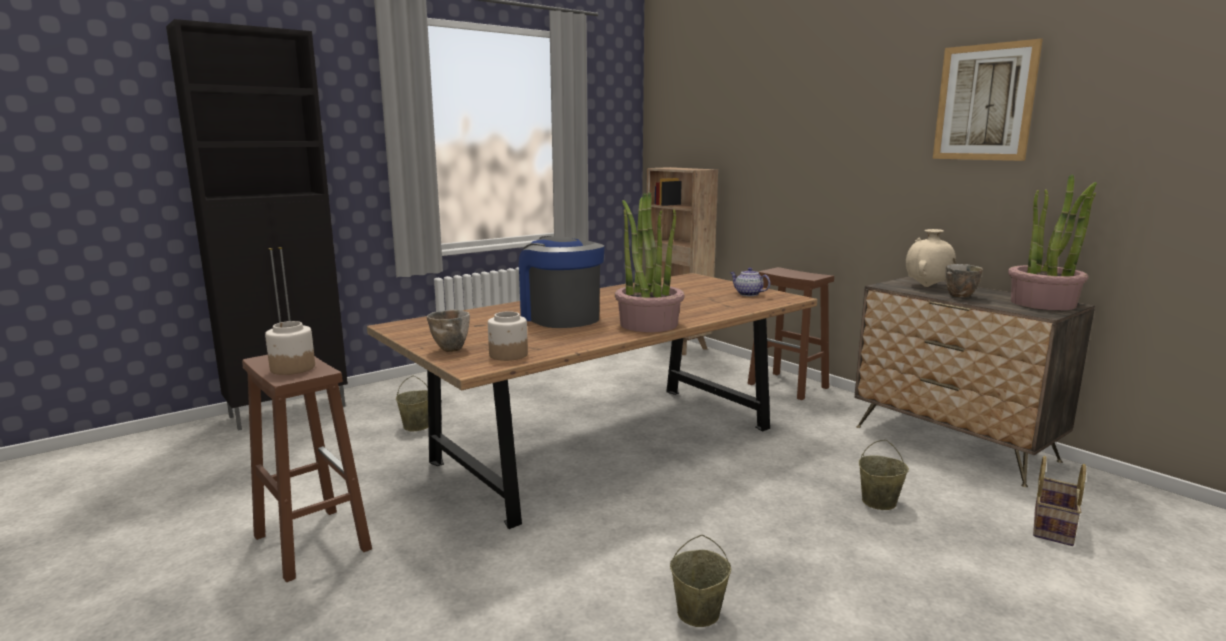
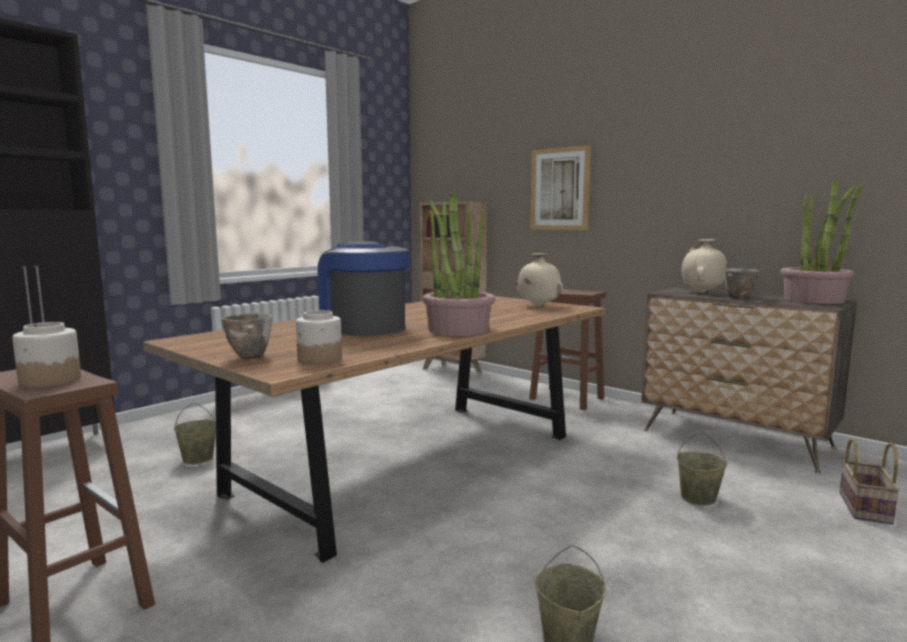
camera: 10 degrees left, 5 degrees down
(748, 294) = (538, 306): teapot -> beige vase
(984, 102) = (740, 125): picture -> picture (559, 189)

